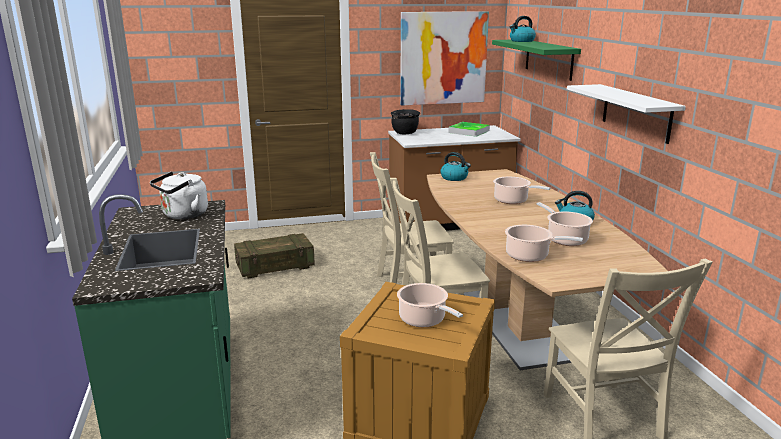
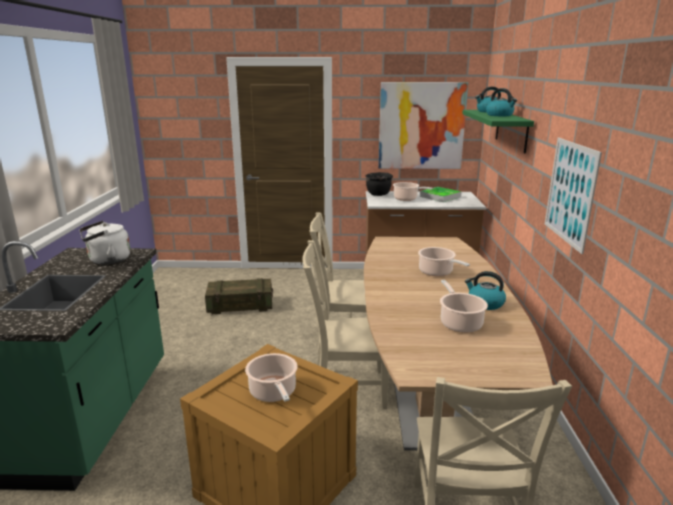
camera: 15 degrees right, 0 degrees up
(454, 178) = (398, 242): kettle -> kettle (500, 115)
(530, 256) = (407, 338): cooking pot -> cooking pot (407, 199)
(636, 113) = (570, 192): white shelf -> picture

